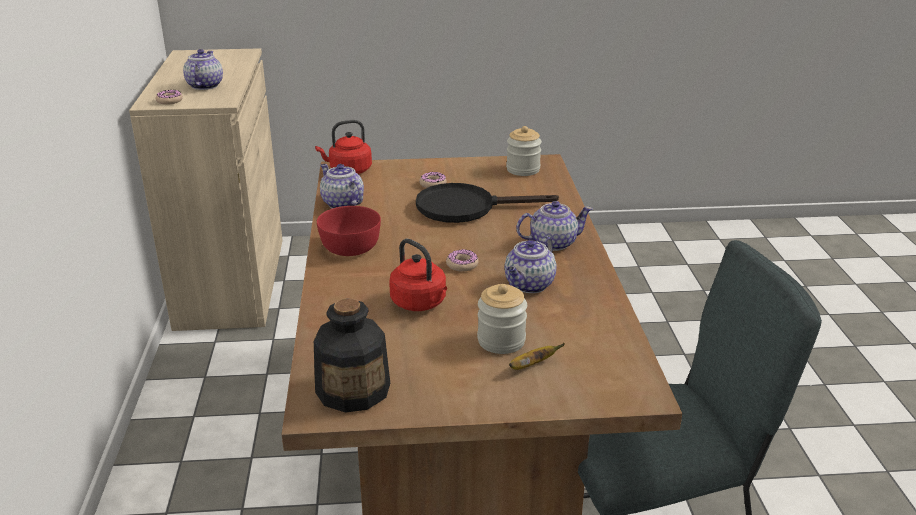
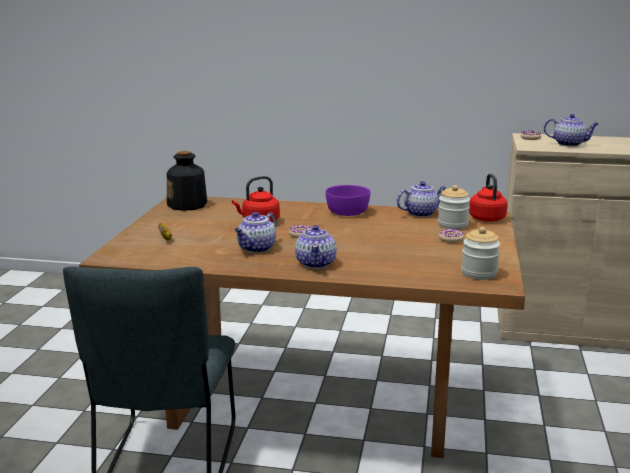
camera: 105 degrees right, 10 degrees down
(350, 246) = (348, 212): red bowl -> purple bowl
(466, 207) = (398, 245): black frying pan -> none
(501, 341) = (198, 234): jar -> jar (452, 225)
(529, 285) = (256, 248): teapot -> teapot turned 105 degrees counterclockwise

